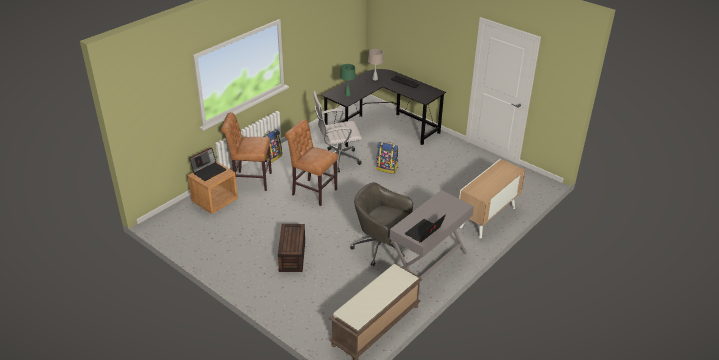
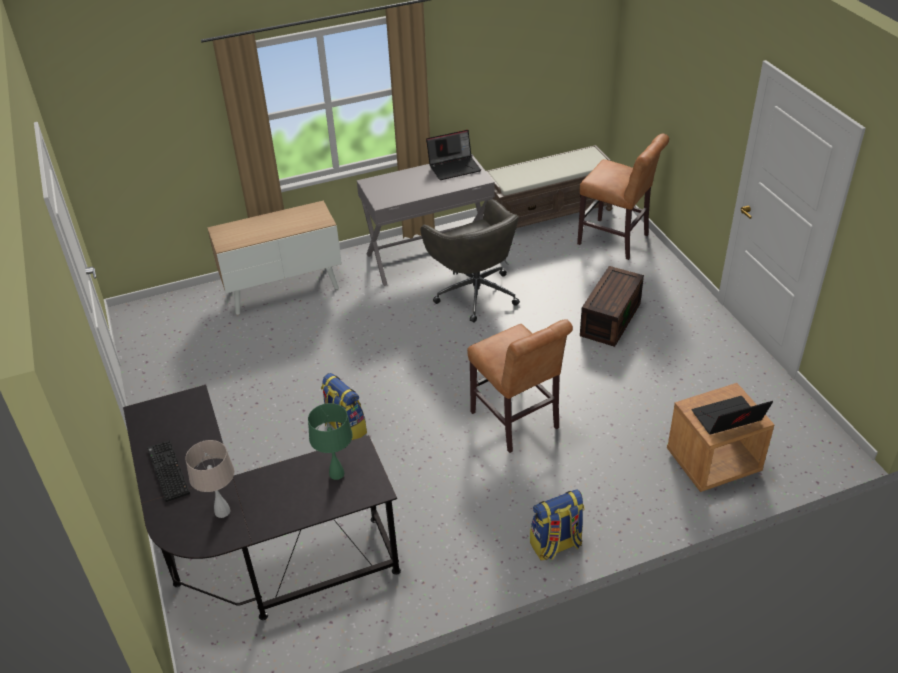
camera: 150 degrees left, 5 degrees up
(250, 181) = (627, 491): brown chair -> brown chair (616, 241)
(337, 160) = (421, 485): white office chair -> none

